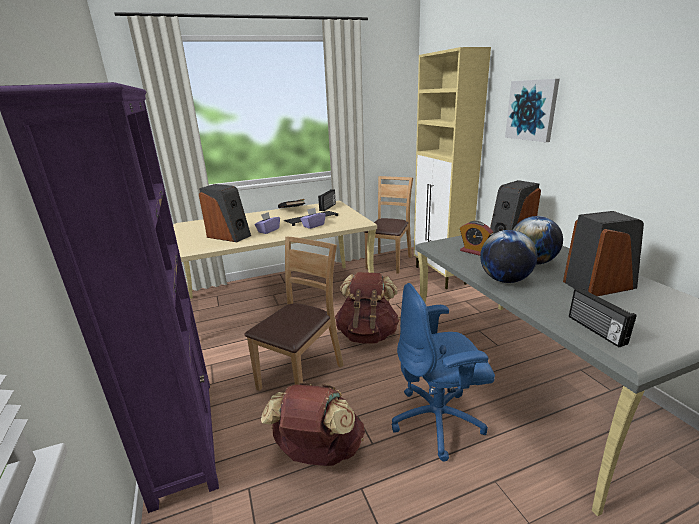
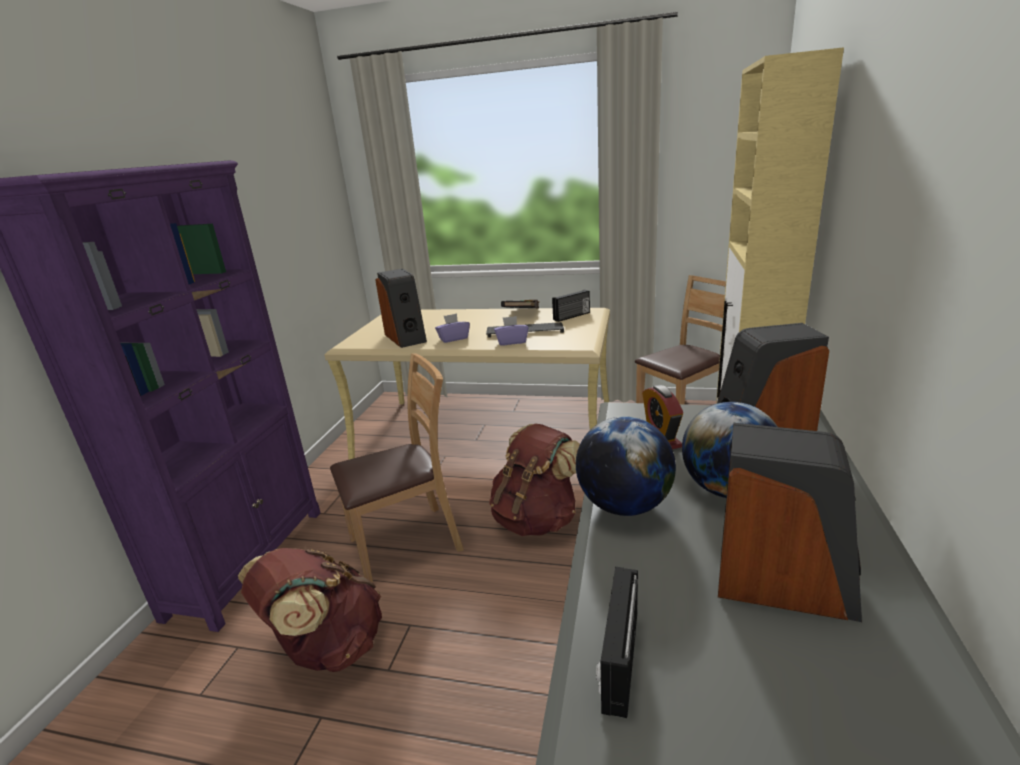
camera: 35 degrees right, 0 degrees up
(438, 421) = (492, 688): blue office chair -> none
(532, 110) = (872, 181): picture -> none

